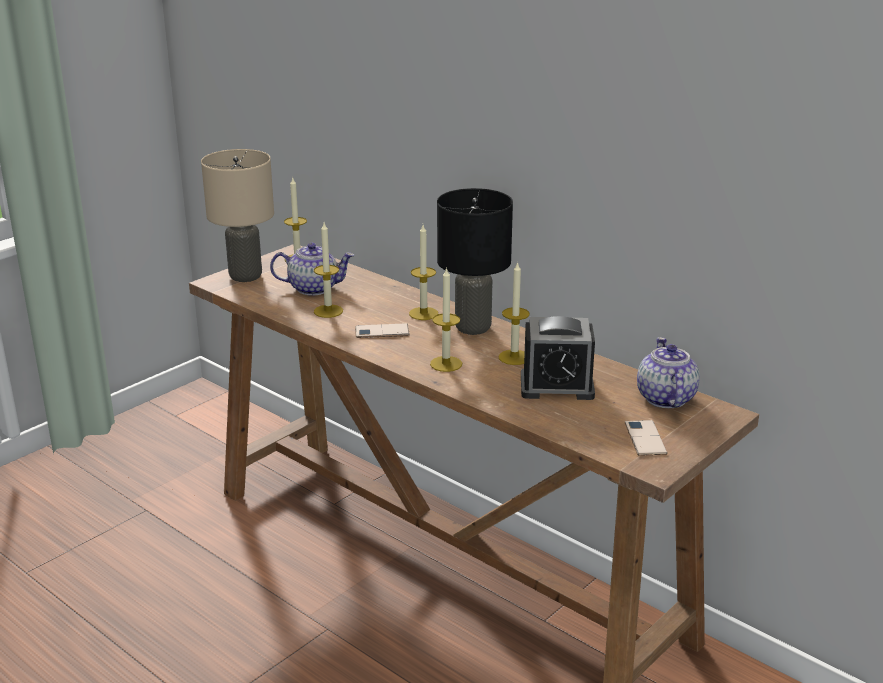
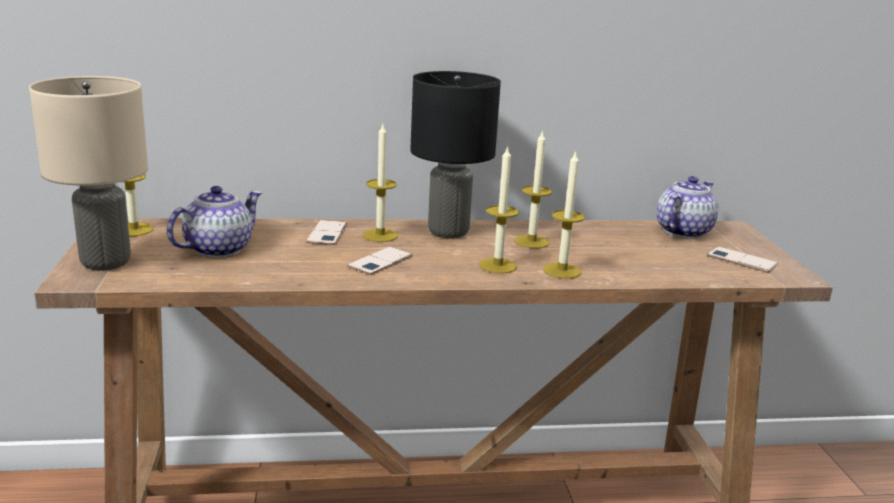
camera: 50 degrees left, 5 degrees down
(328, 311) = (284, 263): candle -> candle (562, 271)
(395, 300) = (327, 233): none -> phone
(557, 386) = (609, 250): alarm clock -> none
(664, 398) = (682, 231): teapot -> teapot turned 90 degrees clockwise

